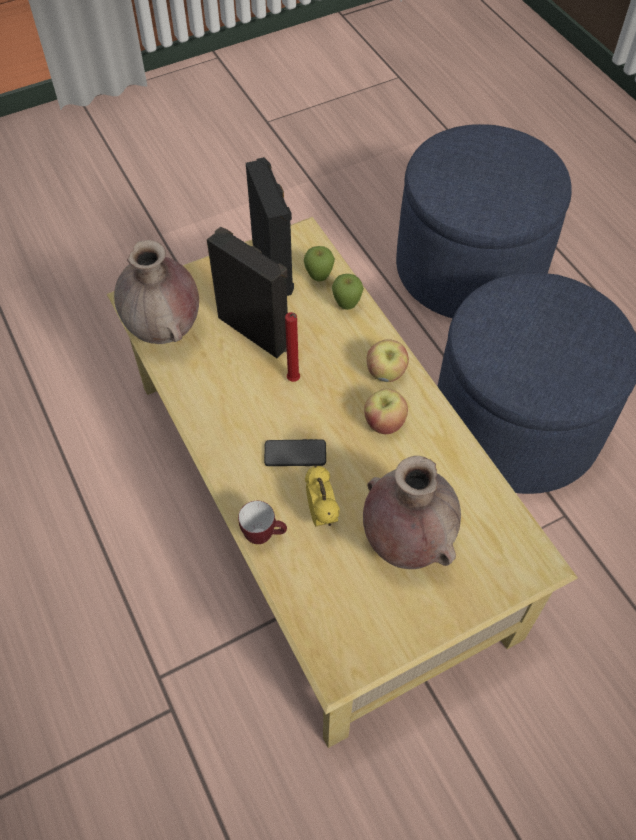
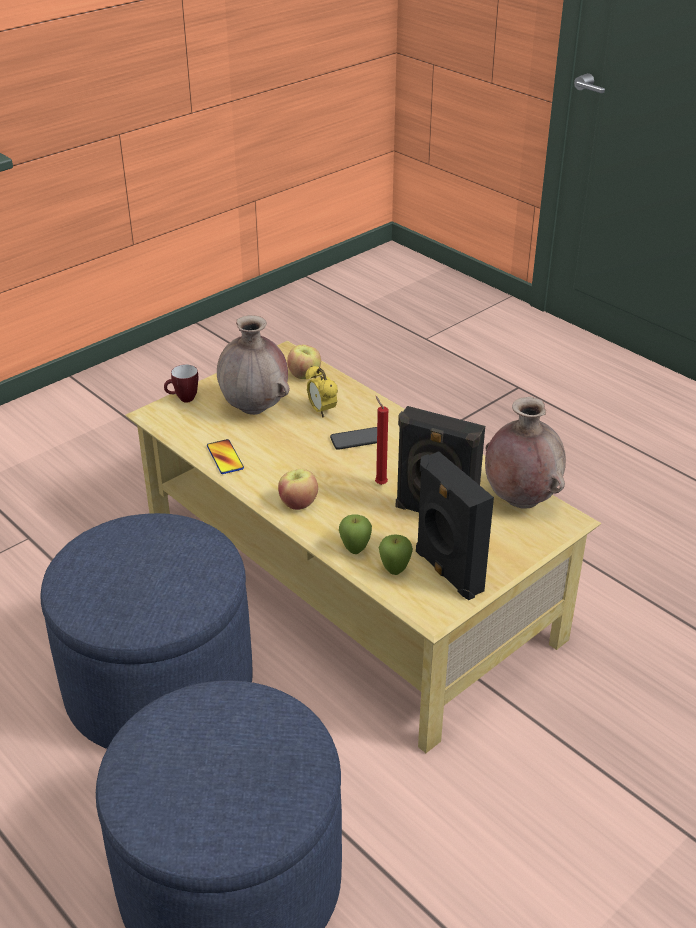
camera: 165 degrees right, 20 degrees down
(264, 535) = (359, 396): mug -> mug (183, 399)
(384, 422) = (290, 469): apple -> apple (304, 375)
(454, 458) = (225, 457): none -> phone

